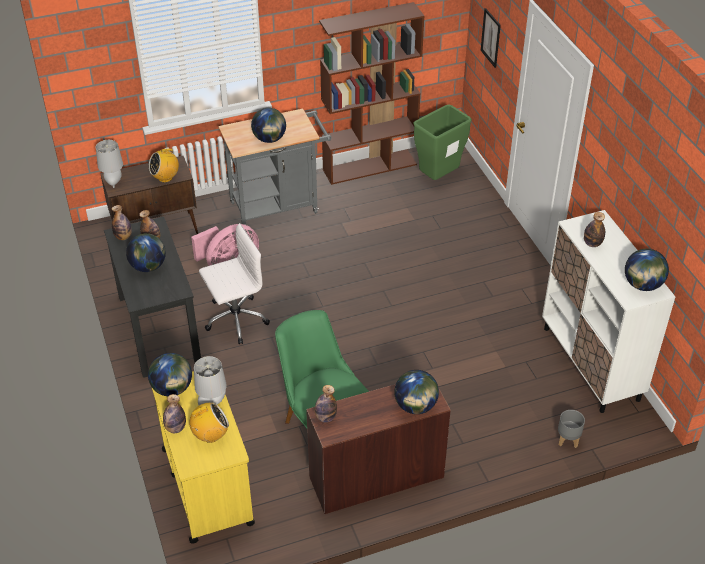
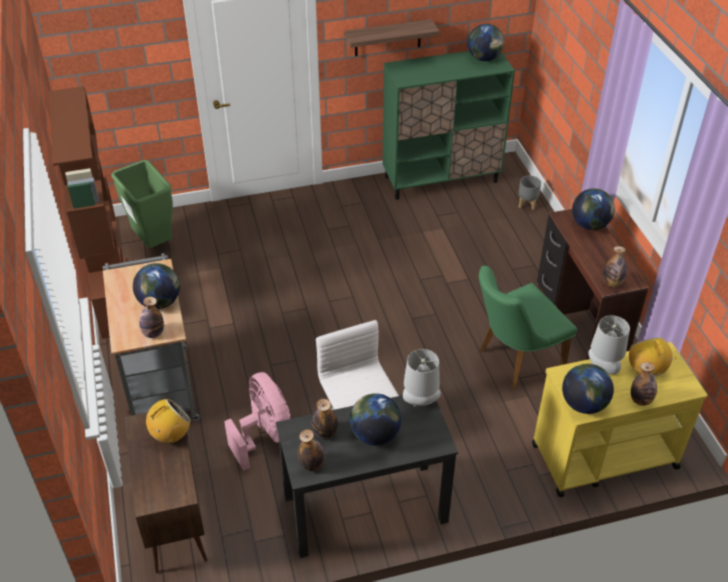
camera: 85 degrees left, 0 degrees up
(113, 182) = (164, 497): grey table lamp -> grey table lamp (420, 403)
(165, 178) = (171, 435): radio -> radio turned 105 degrees counterclockwise
(490, 37) = (114, 68): picture -> none
(591, 364) = (441, 179): white cabinet -> green cabinet
(592, 243) = (430, 74): bottle -> bottle (153, 333)
(615, 191) = (387, 38): none -> shelf

